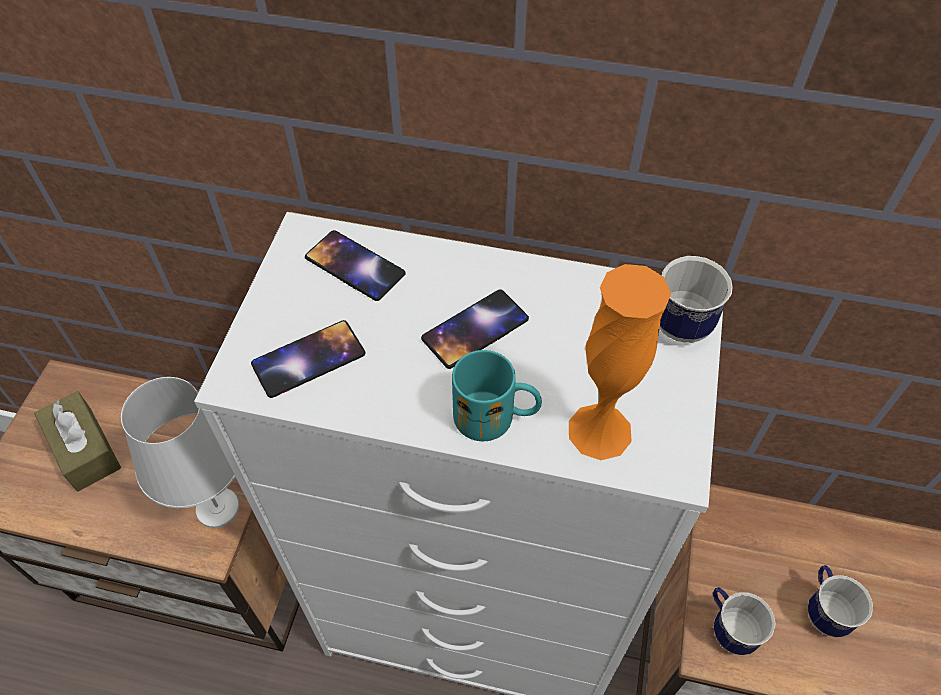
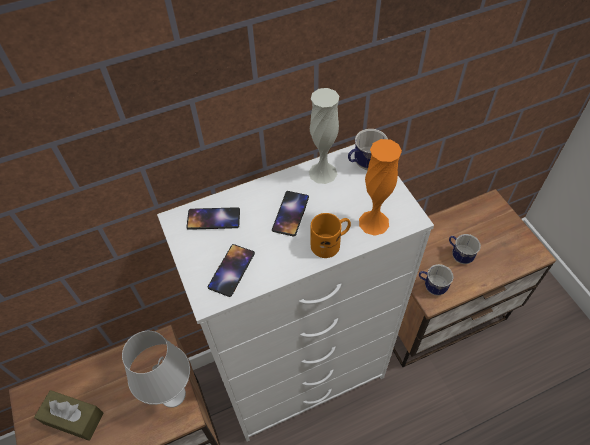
camera: 35 degrees left, 0 degrees up
(496, 416) = (330, 242): turquoise mug -> orange mug
(587, 295) = (323, 172): none -> white vase

